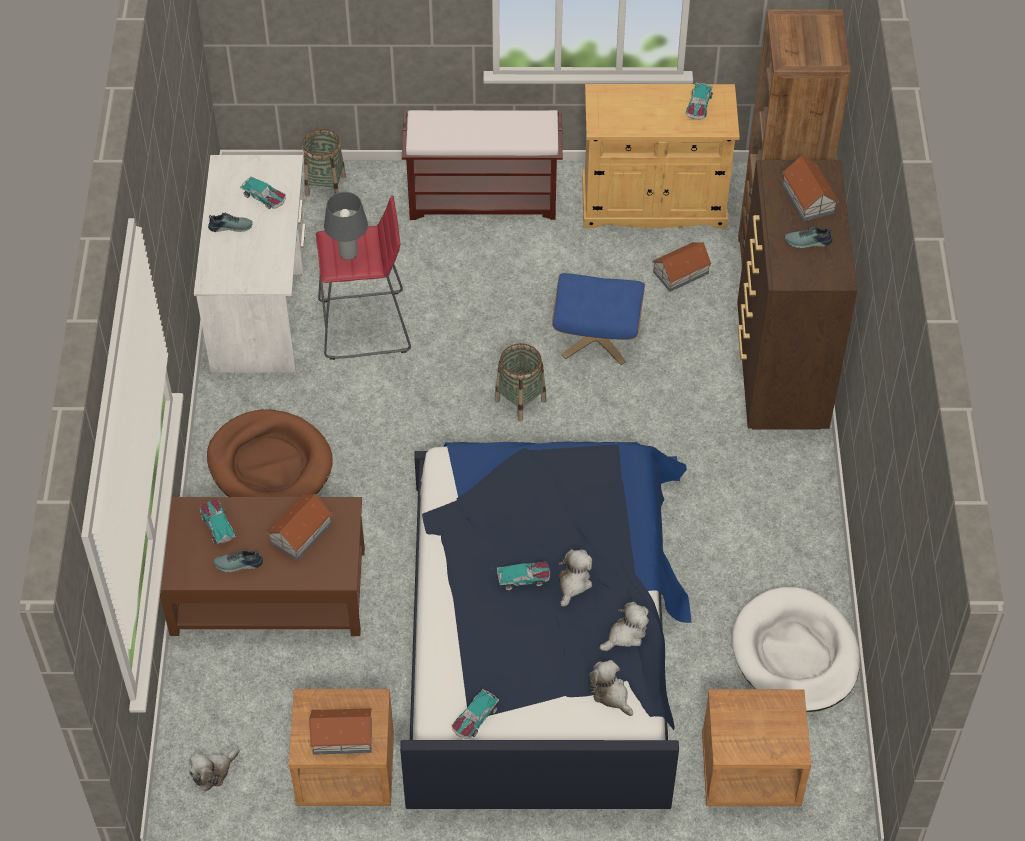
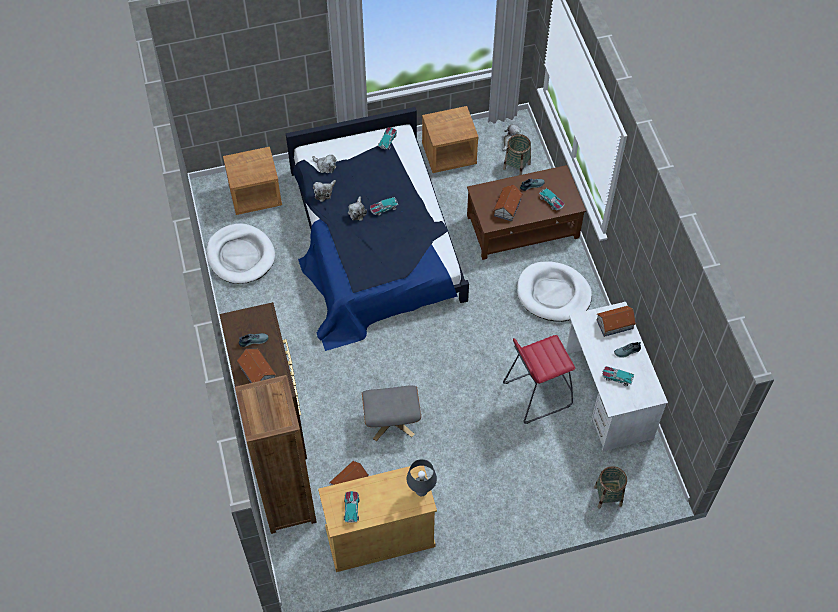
camera: 165 degrees right, 5 degrees up
(270, 464) = (553, 294): brown dog bed -> white dog bed
(343, 737) = (446, 121): toy house -> toy house (614, 324)
(348, 254) = (547, 353): grey table lamp -> grey table lamp (421, 491)
(484, 199) = (496, 511): brown bench -> none
(520, 400) = (426, 366): basket -> basket (516, 166)
(597, 336) = (391, 421): blue ottoman -> grey ottoman

